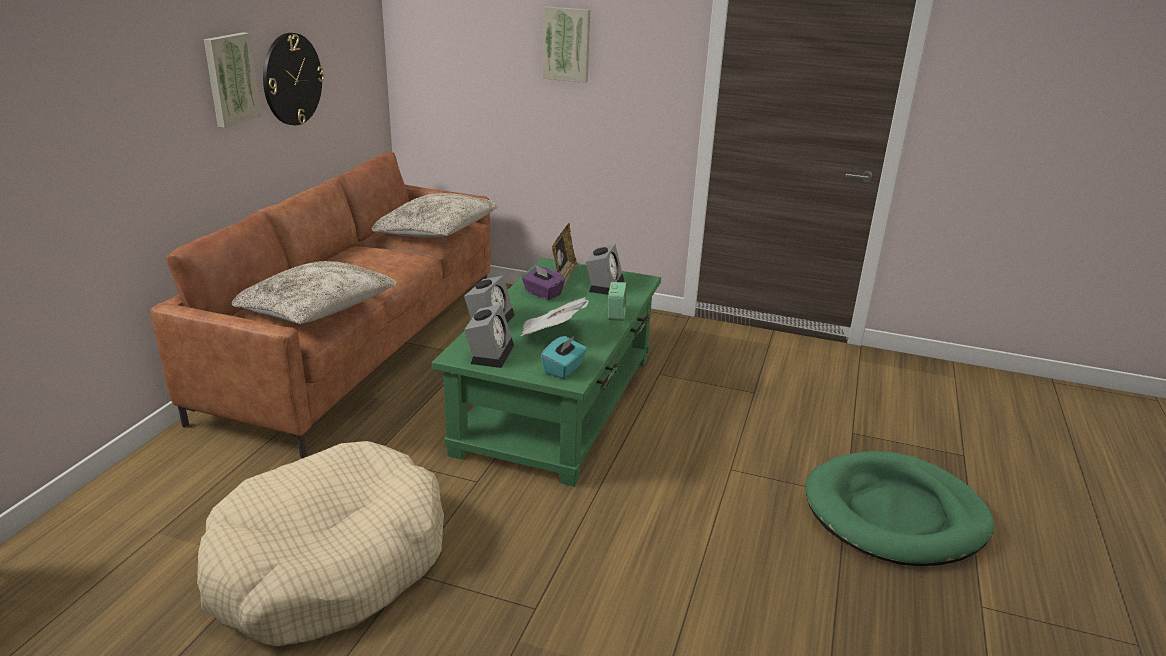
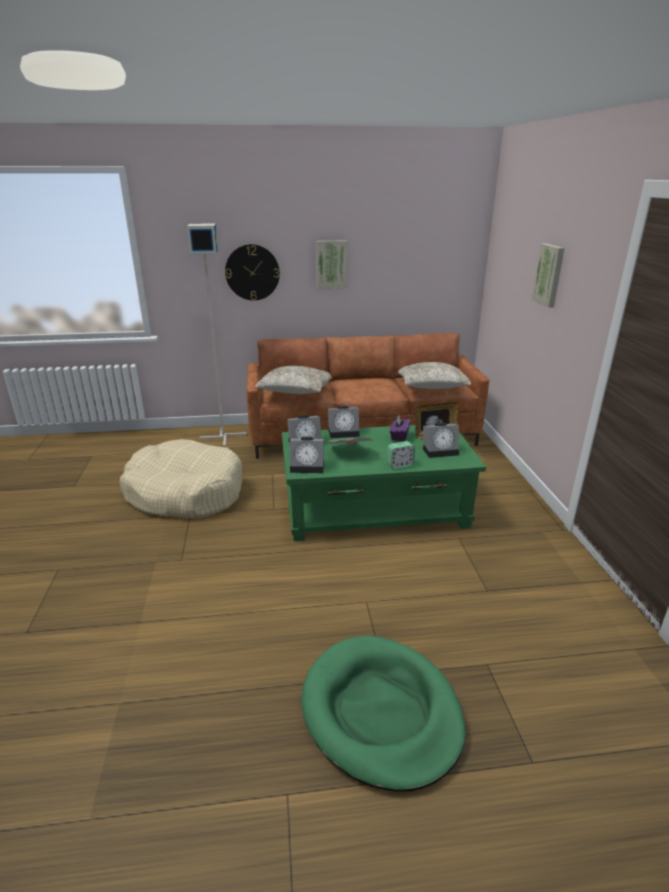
camera: 65 degrees right, 0 degrees up
(166, 473) = (223, 436): none -> grey floor lamp
(292, 79) = (382, 272): wall clock -> wall clock (252, 272)
(564, 369) = (308, 466): turquoise tissue box -> alarm clock

